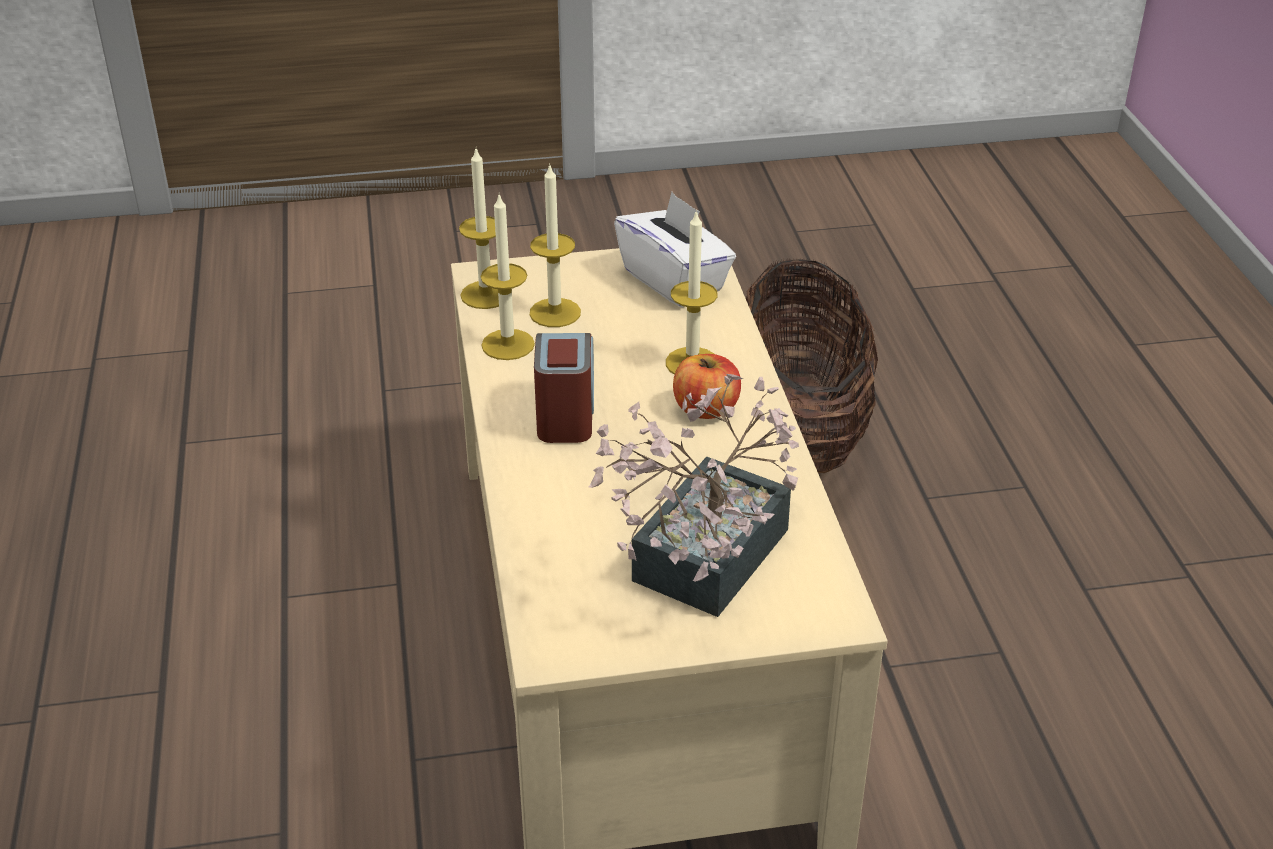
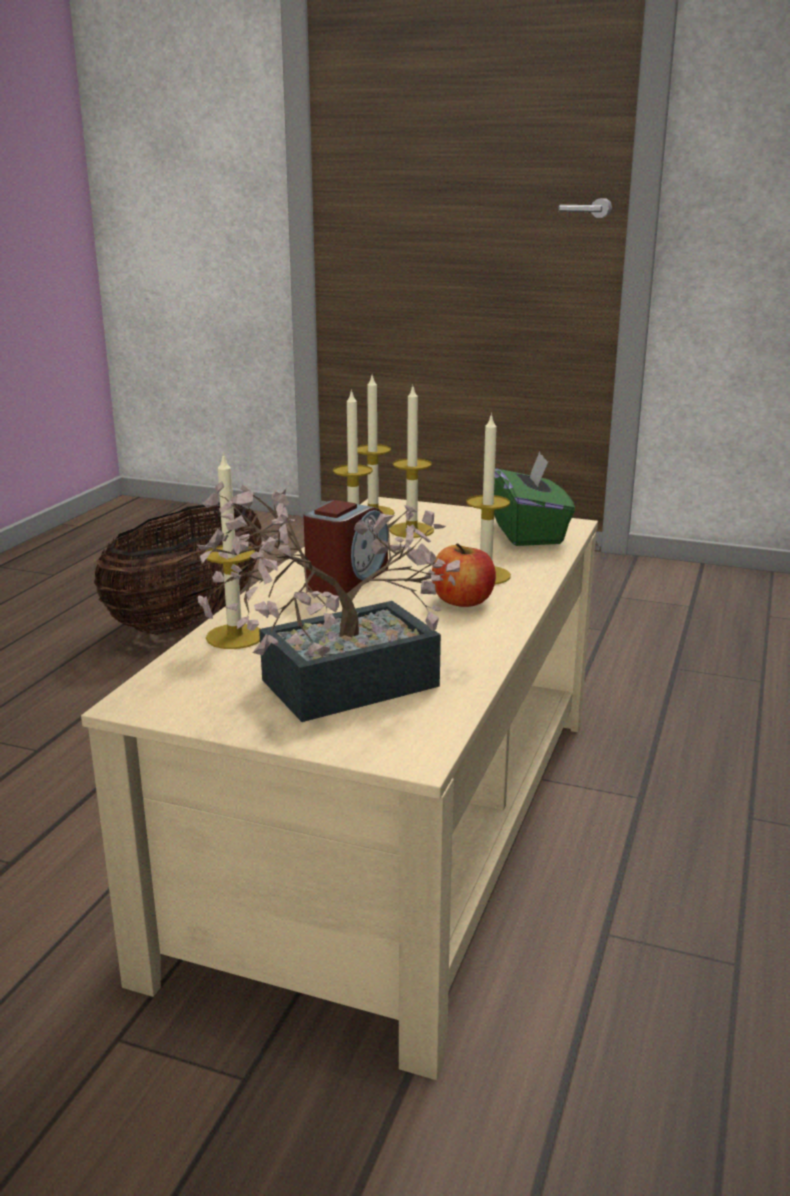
camera: 30 degrees right, 15 degrees down
(546, 534) = (235, 636): none -> candle
(674, 281) = (529, 533): white tissue box -> green tissue box
(800, 430) = (665, 737): basket -> basket (189, 620)

